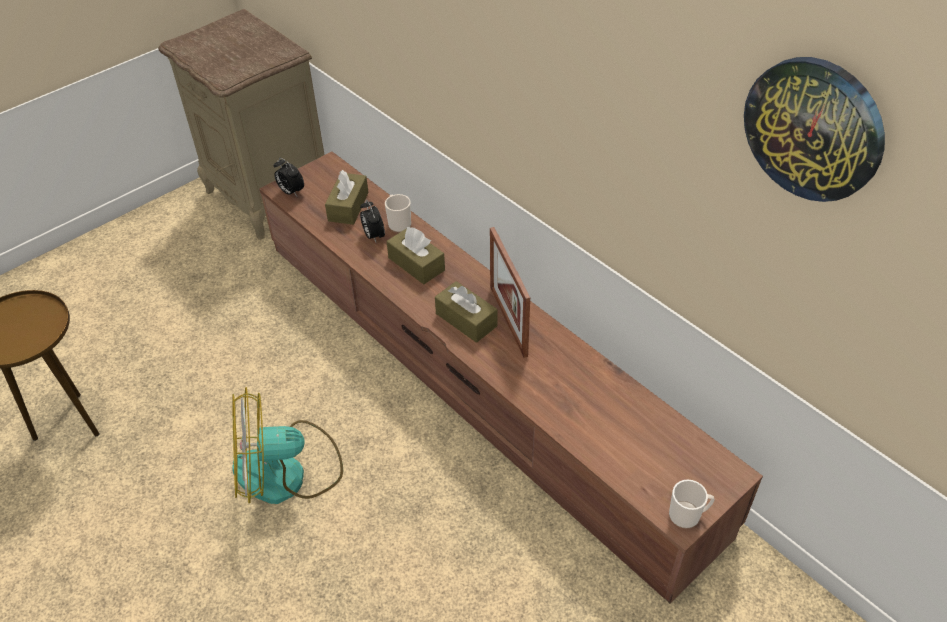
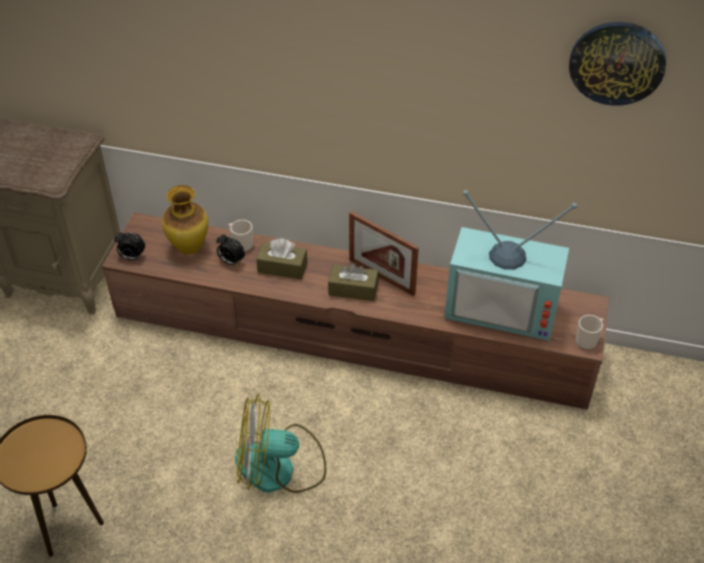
camera: 35 degrees left, 0 degrees up
(287, 473) = (279, 467): fan -> fan turned 45 degrees clockwise
(348, 206) = (190, 249): brown tissue box -> vase
(617, 420) = (503, 306): none -> television

